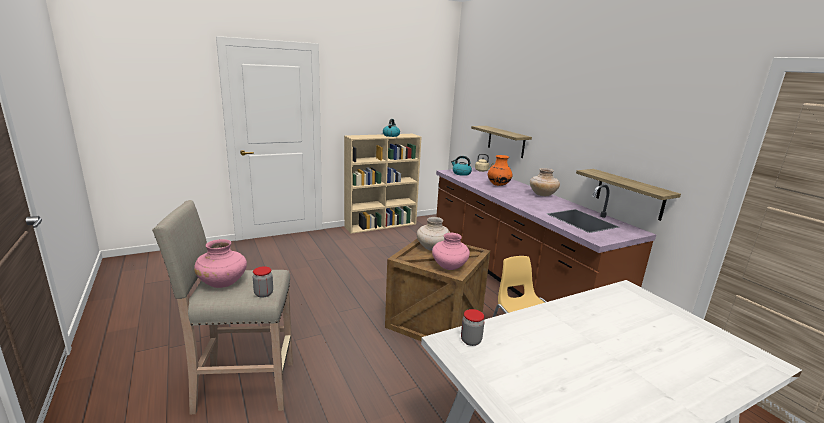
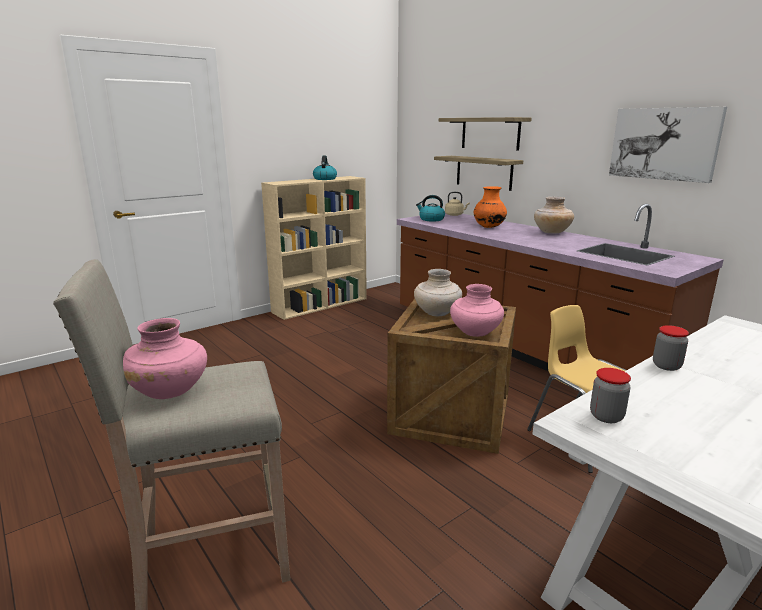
camera: 10 degrees left, 0 degrees up
(263, 294) = (247, 397): jar -> jar (666, 366)
(624, 140) = (664, 144): none -> picture
(629, 194) = (677, 213): shelf -> shelf (490, 133)

